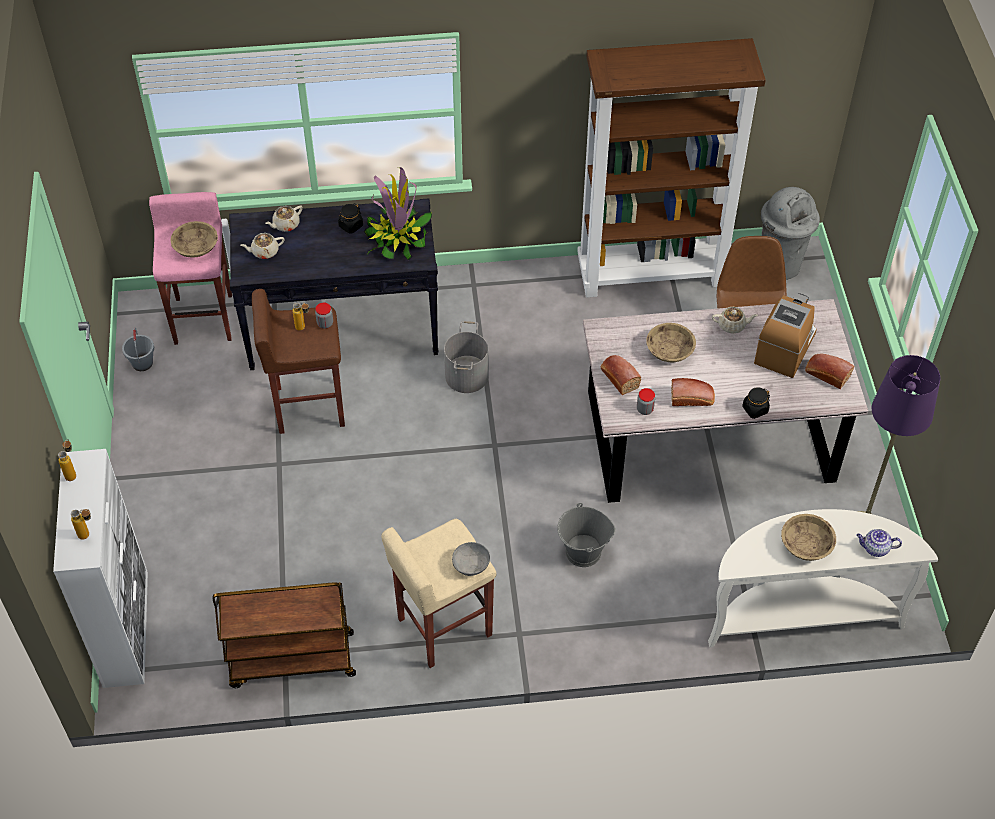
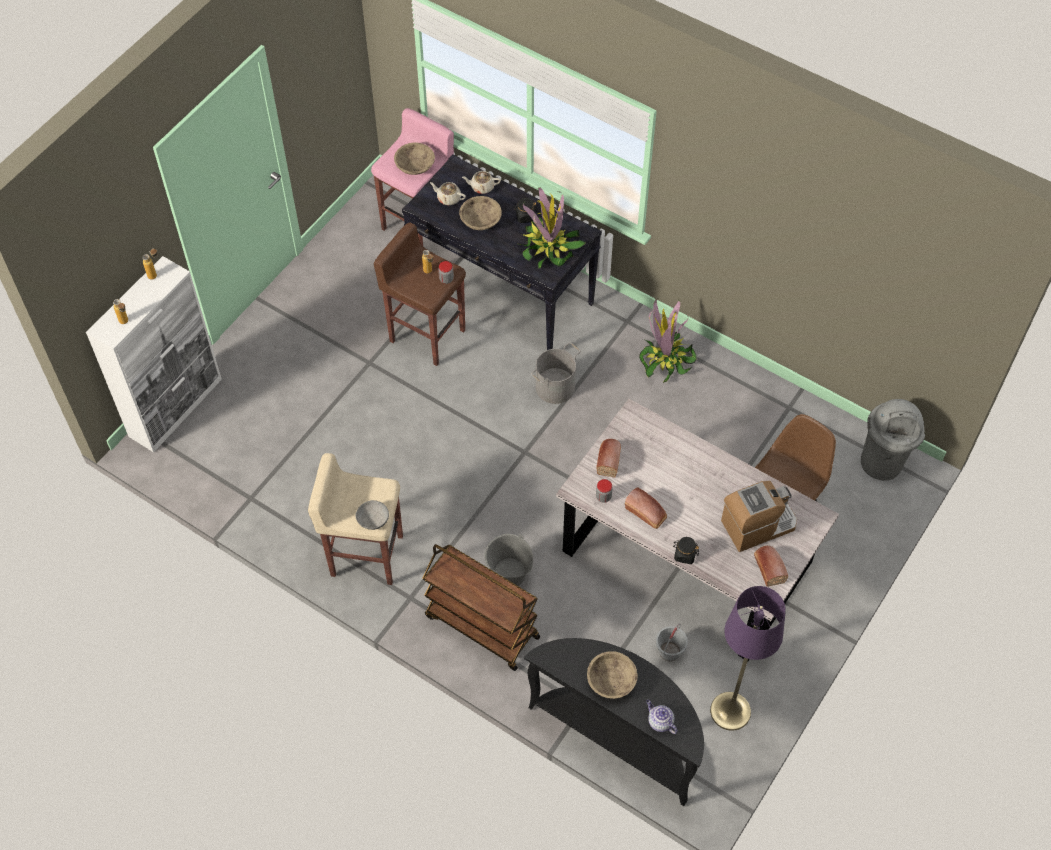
camera: 40 degrees right, 5 degrees up
(142, 363) = (349, 229): grey bucket -> grey bucket (669, 651)
(291, 661) = (251, 504): brown cart -> brown cart (481, 627)
(535, 294) = (665, 359): none -> potted plant
(652, 273) = (771, 402): brown bookcase -> none
(669, 351) = (667, 466): beige bowl -> beige bowl (480, 220)
(732, 325) = (735, 480): beige teapot -> none
(800, 614) = (618, 736): white console table -> black console table

